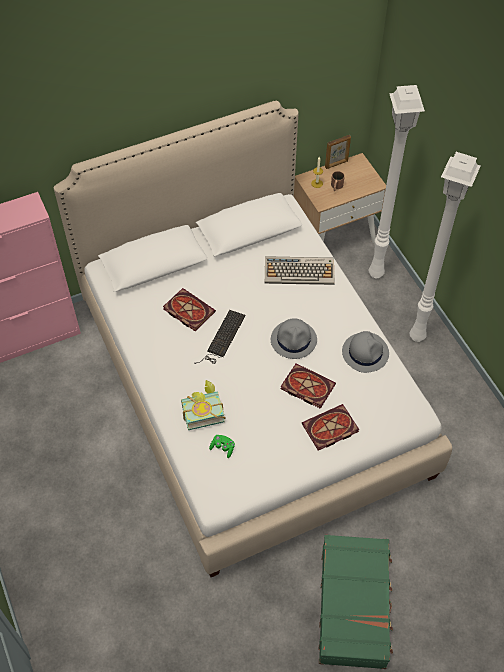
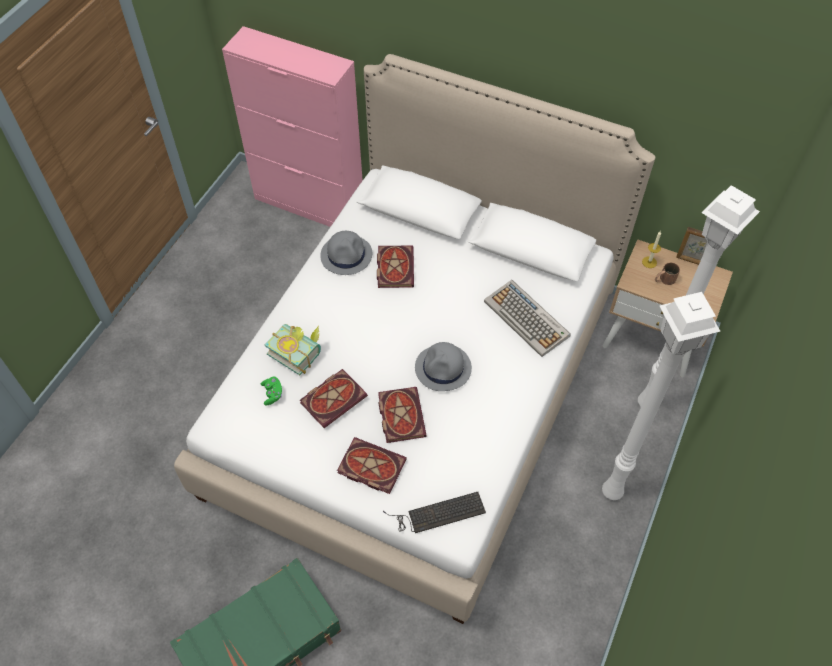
camera: 50 degrees right, 0 degrees up
(222, 338) = (389, 312): keyboard -> keyboard (437, 513)
(260, 414) = (334, 398): none -> book
(365, 352) = (488, 437): grey hat -> grey hat (346, 255)

